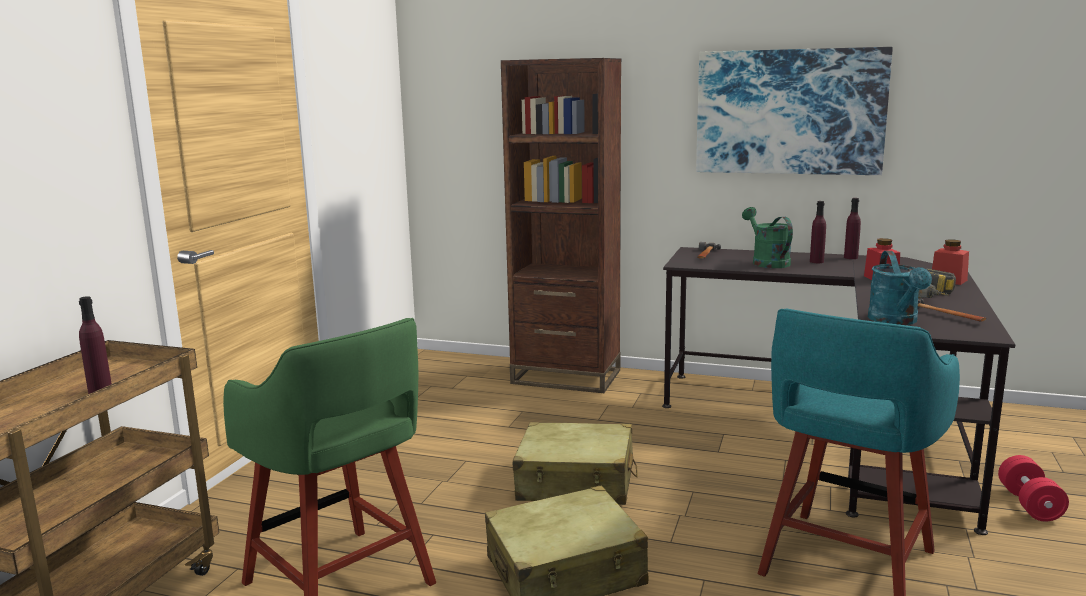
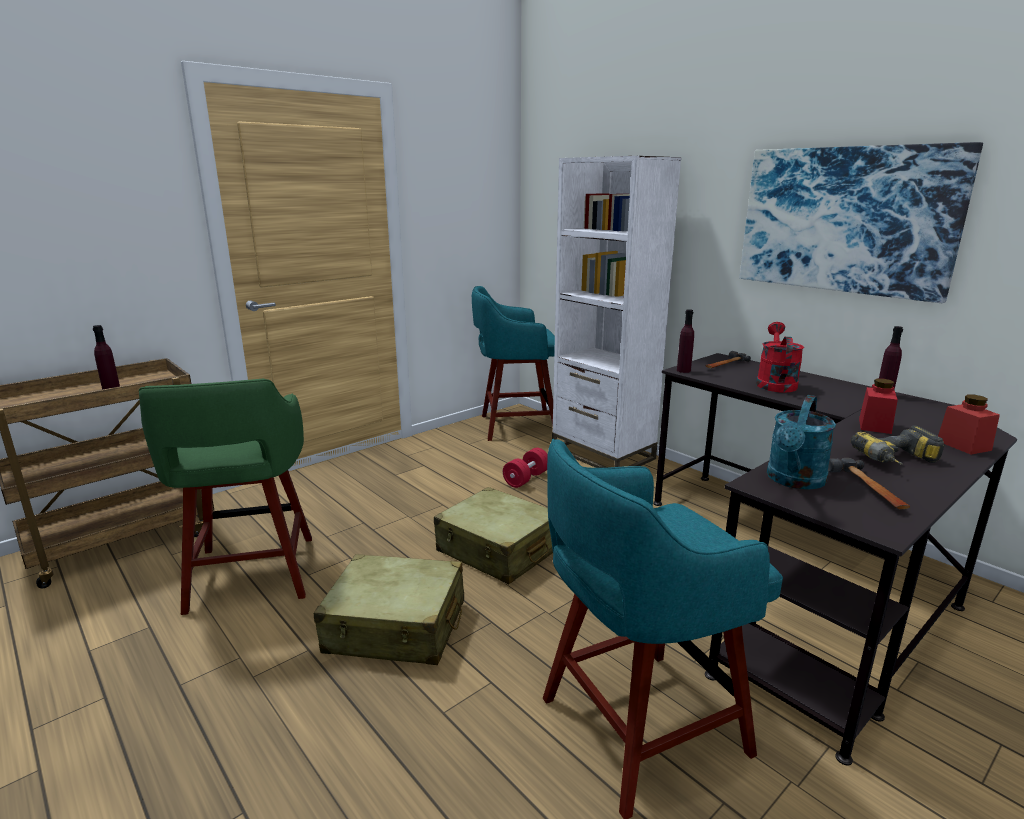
camera: 30 degrees right, 5 degrees up
(443, 371) = (515, 426): none -> turquoise stool
(566, 377) = (602, 454): brown bookcase -> white bookcase
(766, 262) = (775, 383): green watering can -> red watering can
(816, 261) = (833, 392): purple bottle -> purple bottle (683, 370)
(1029, 504) = (954, 752): red dumbbell -> red dumbbell (526, 479)

